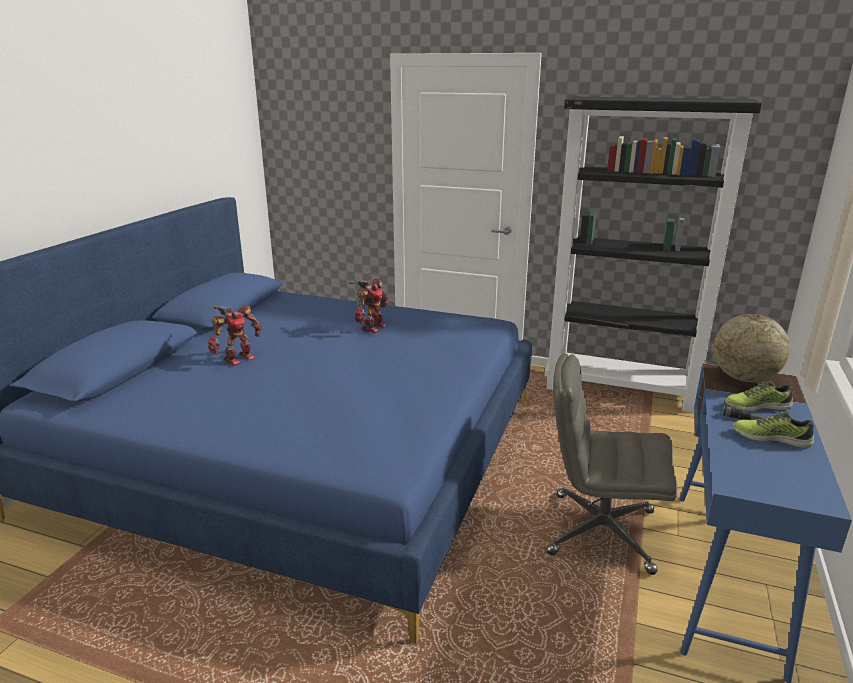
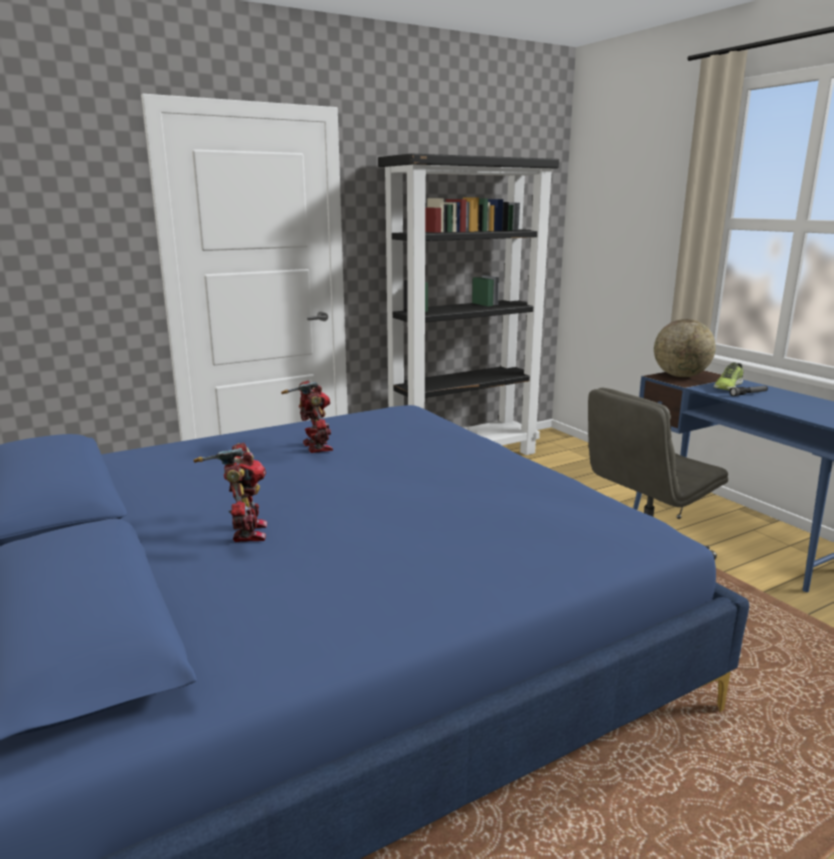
camera: 50 degrees left, 5 degrees down
(771, 437) = (777, 397): shoe -> none

